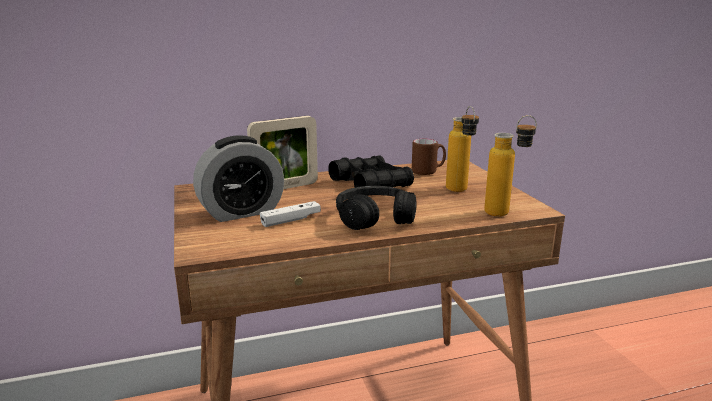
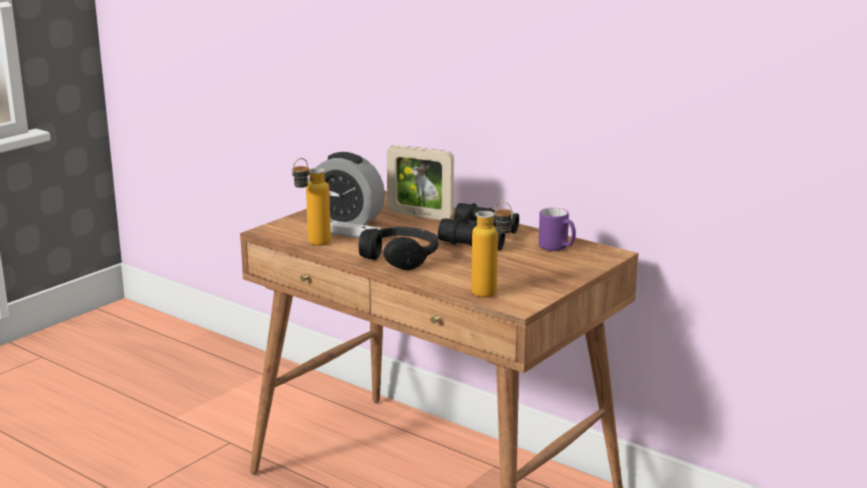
camera: 55 degrees right, 0 degrees up
(428, 172) = (557, 248): brown mug -> purple mug
(460, 192) = (518, 271): bottle -> bottle (312, 245)

